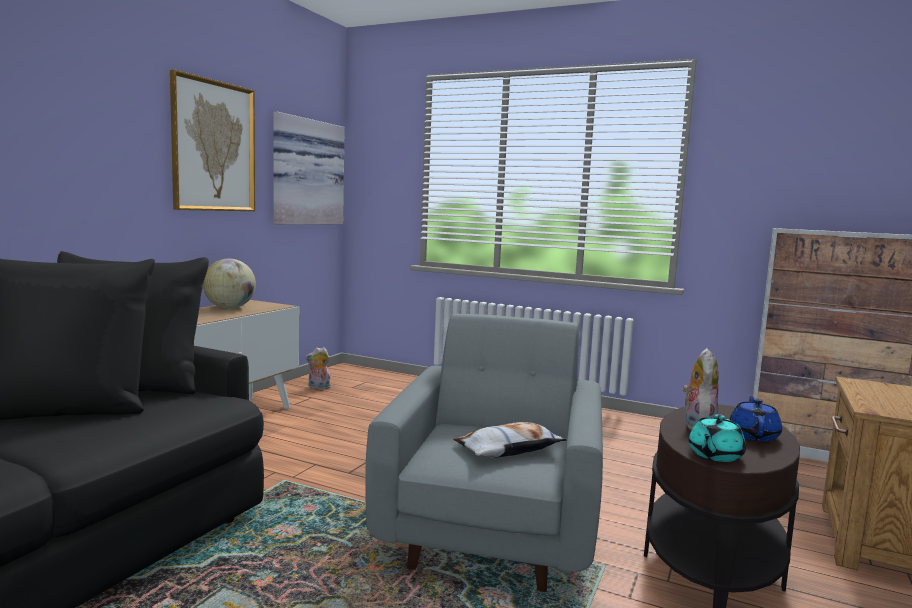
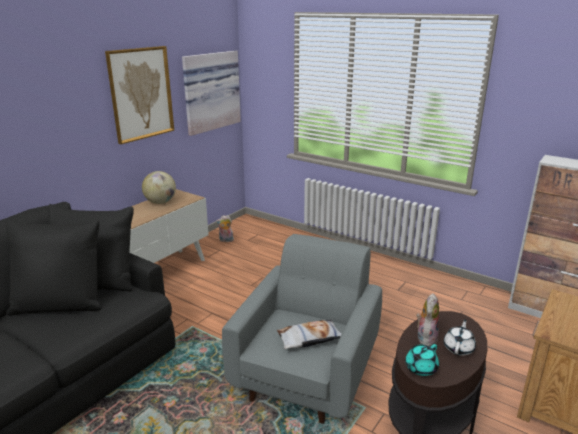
camera: 10 degrees right, 15 degrees up
(753, 435) = (458, 348): blue teapot -> white teapot

